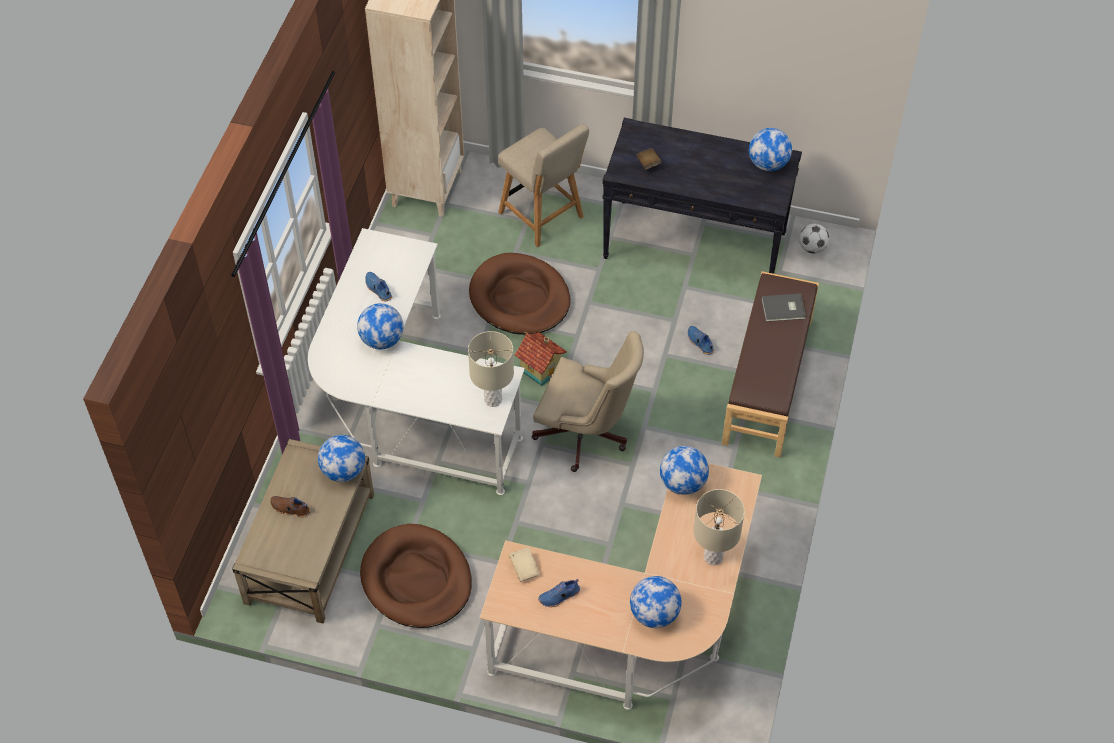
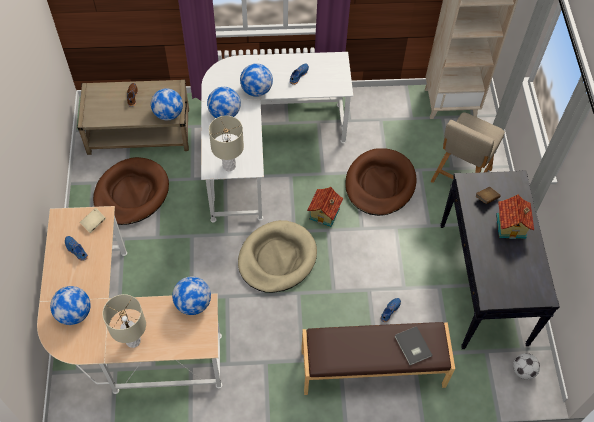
camera: 70 degrees right, 5 degrees up
(586, 436) = (277, 258): beige office chair -> beige dog bed
(692, 155) = (511, 226): none -> toy house
(768, 164) = (531, 284): globe -> globe (224, 113)

